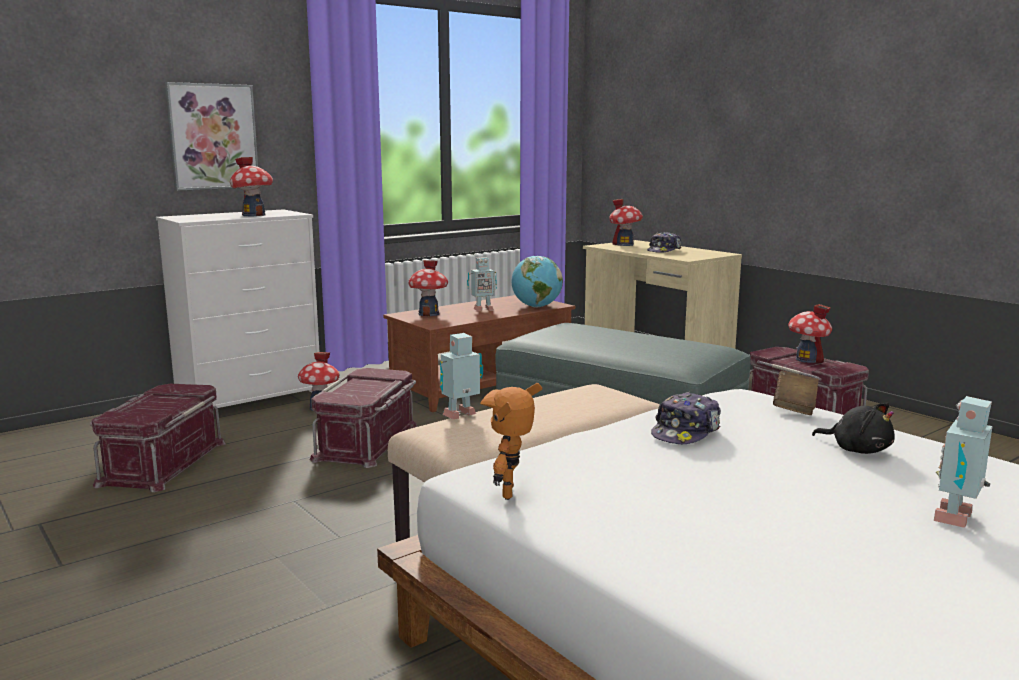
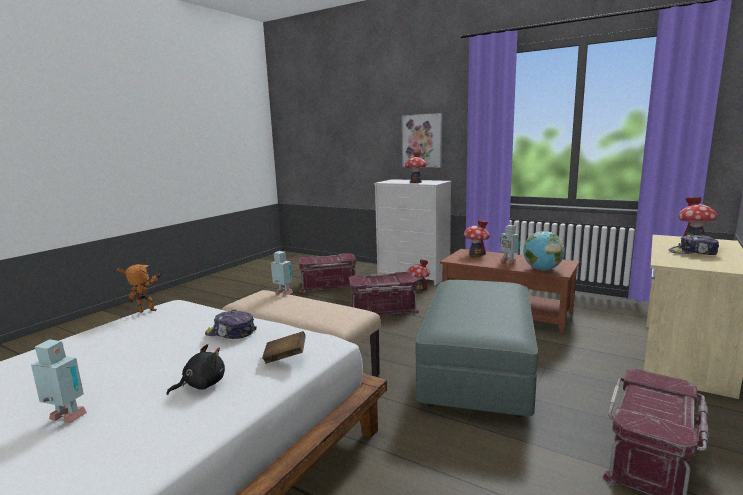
camera: 70 degrees right, 0 degrees up
(807, 359) = (663, 402): toy house -> none
(857, 450) = (201, 385): black plush toy -> black plush toy turned 150 degrees counterclockwise

